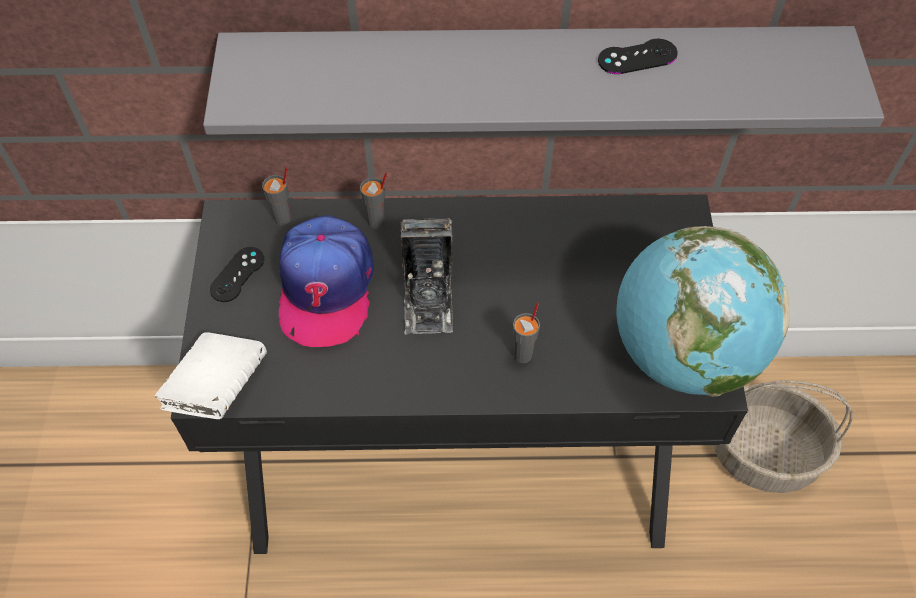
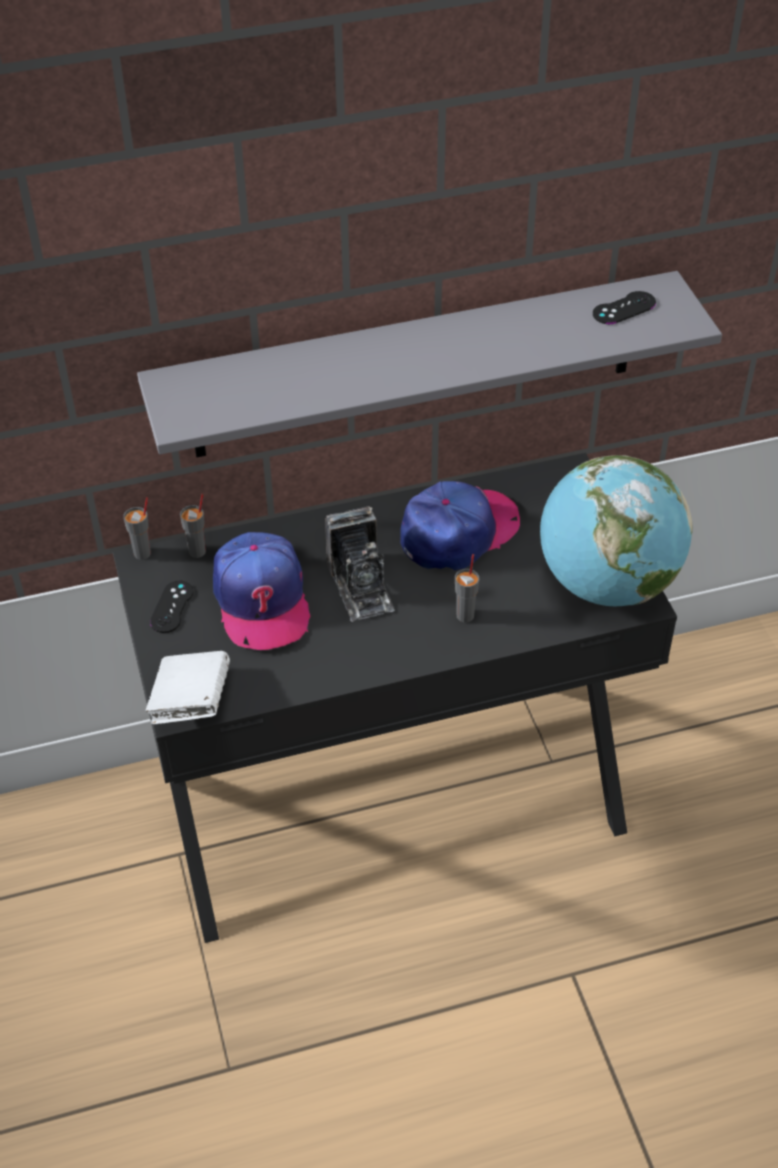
camera: 15 degrees left, 10 degrees down
(376, 222) = (288, 536): grey cup -> grey cup (143, 553)
(547, 257) = (458, 532): none -> cap
(637, 57) = (509, 325): black game controller -> black game controller (624, 308)
(765, 453) = (699, 723): basket -> none

